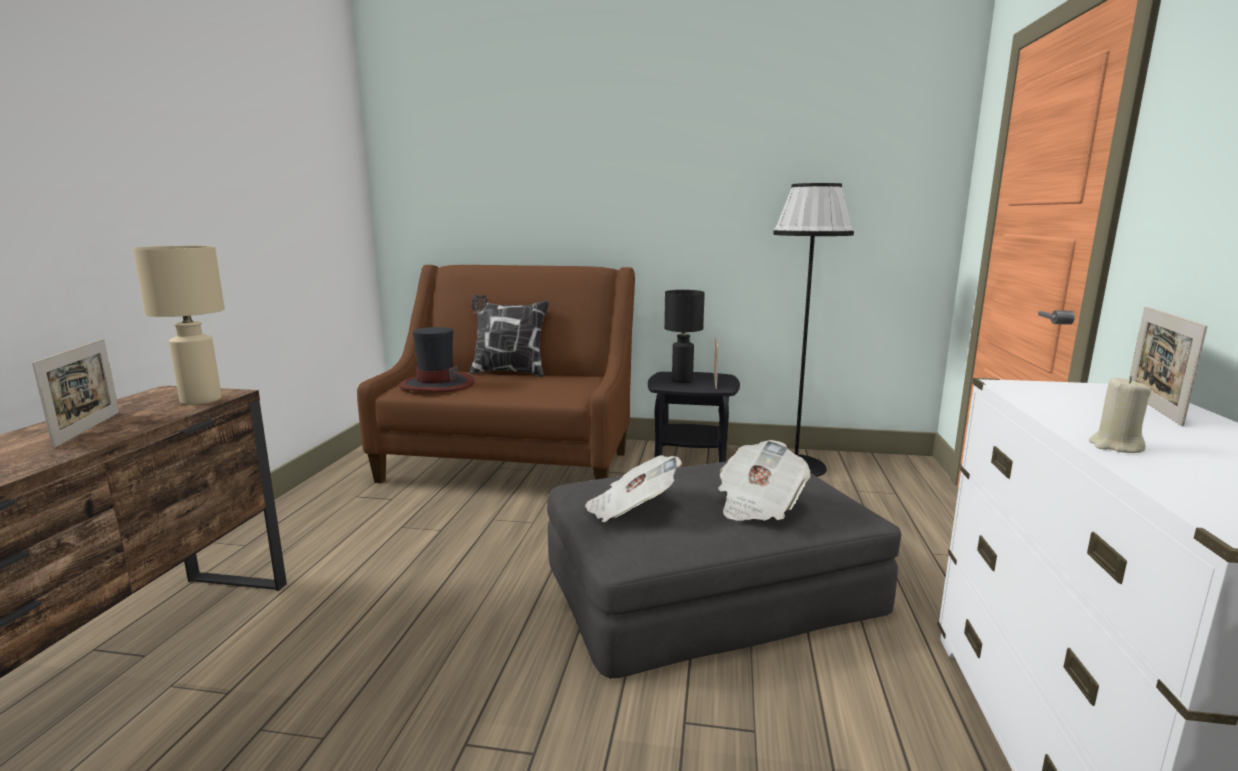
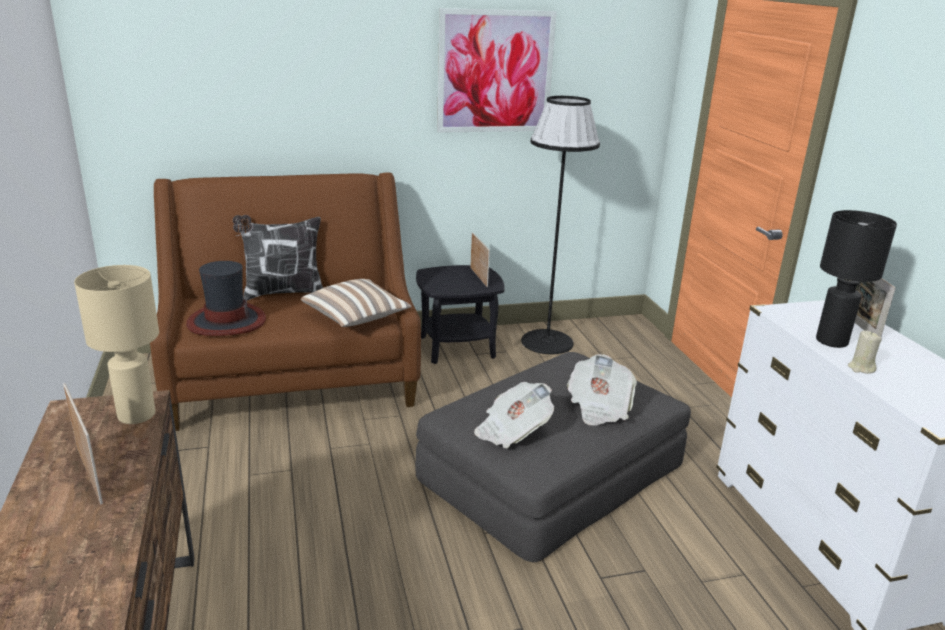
camera: 25 degrees left, 10 degrees up
(552, 394) = (356, 318): none -> pillow
(682, 380) = (450, 280): black table lamp -> black table lamp (832, 341)
(746, 167) = (495, 72): none -> picture

